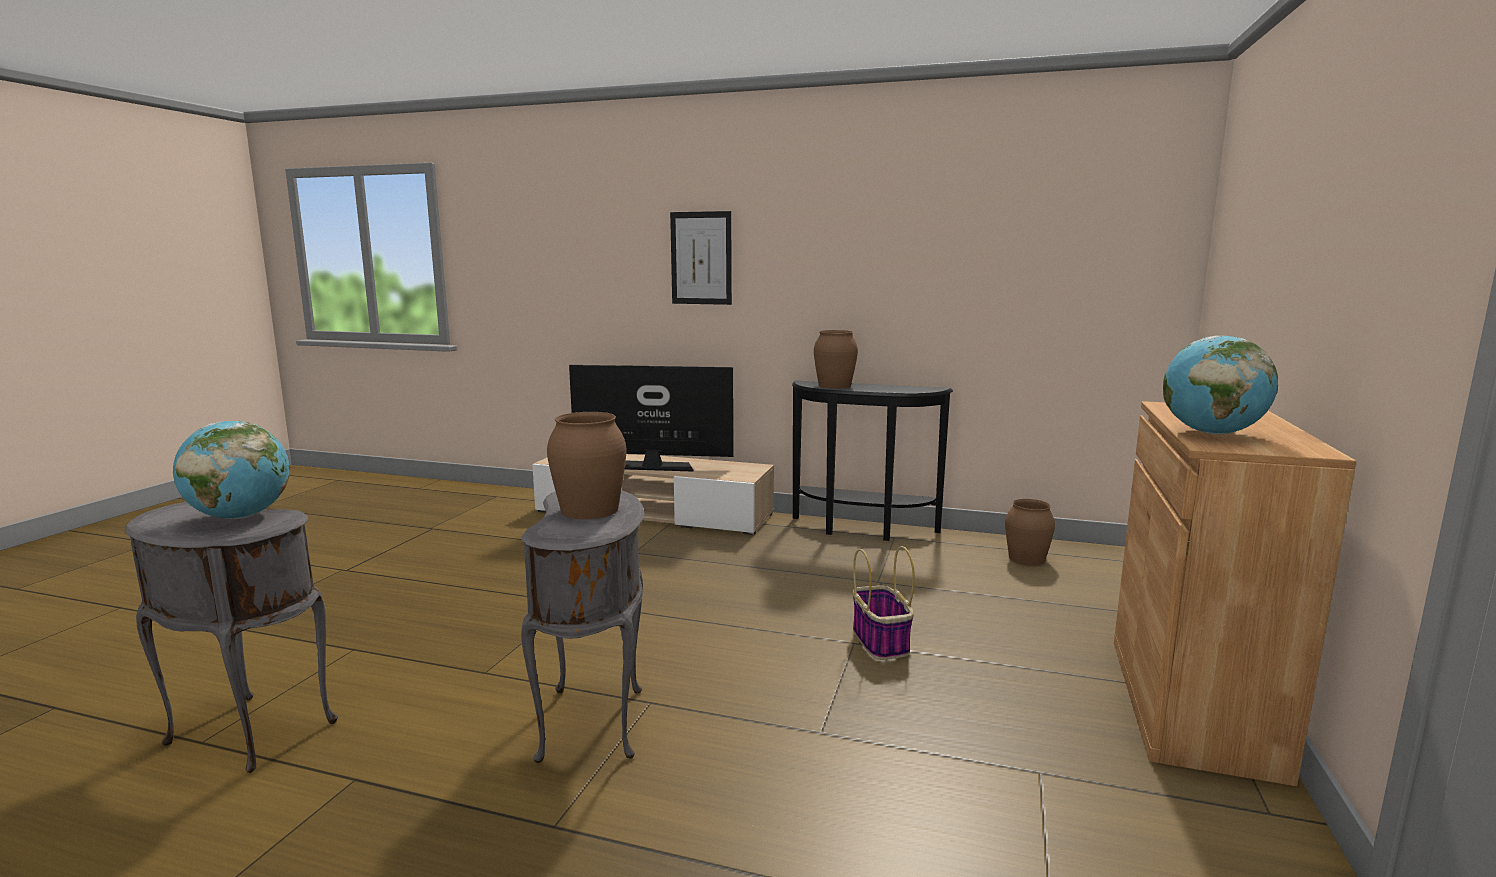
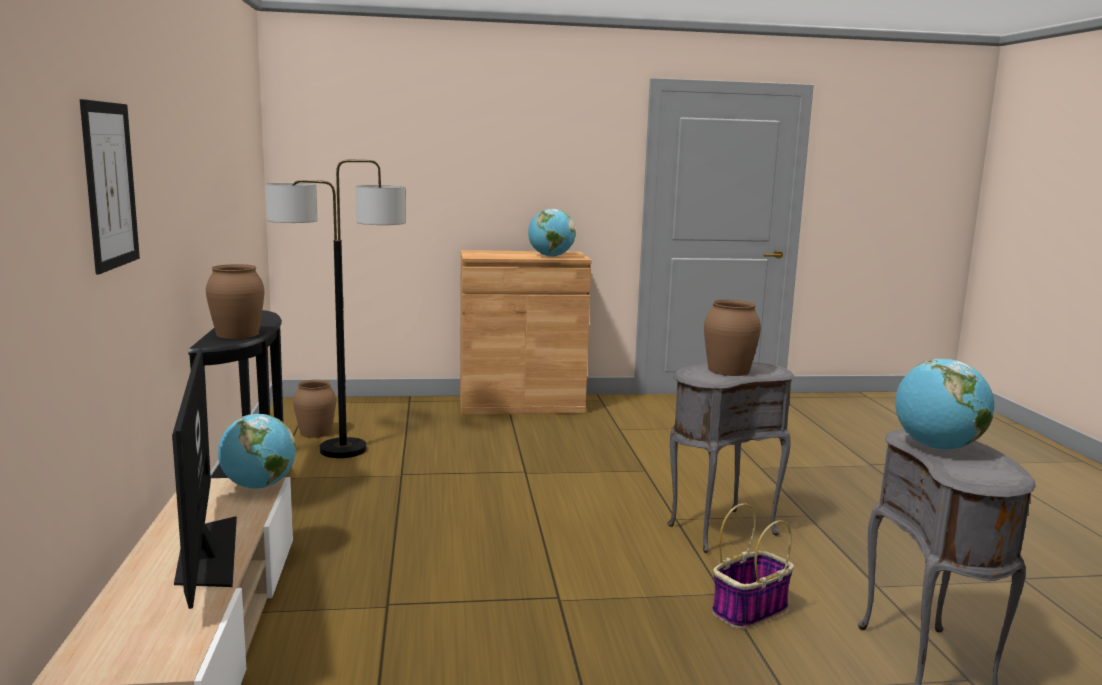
camera: 115 degrees left, 0 degrees up
(741, 476) = (258, 486): none -> globe
(881, 642) = (516, 466): basket -> basket (750, 610)
(965, 565) = (343, 450): none -> floor lamp

